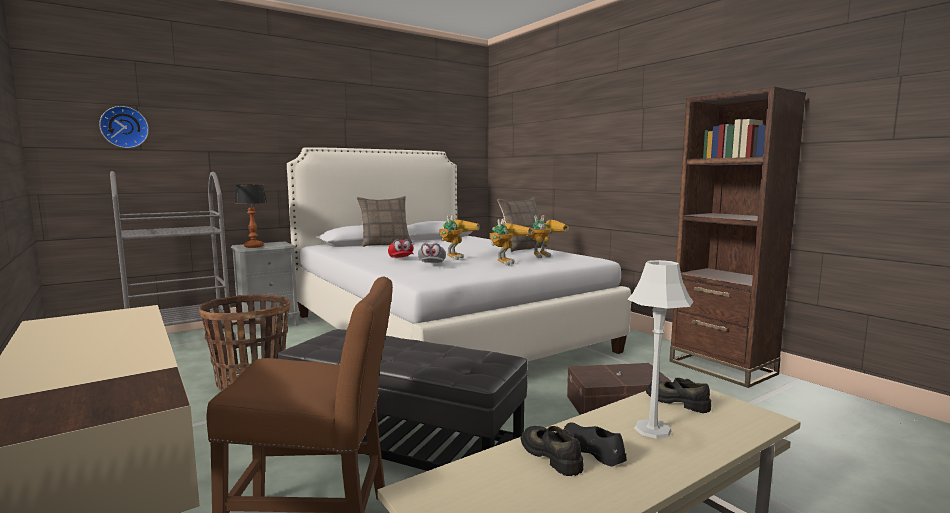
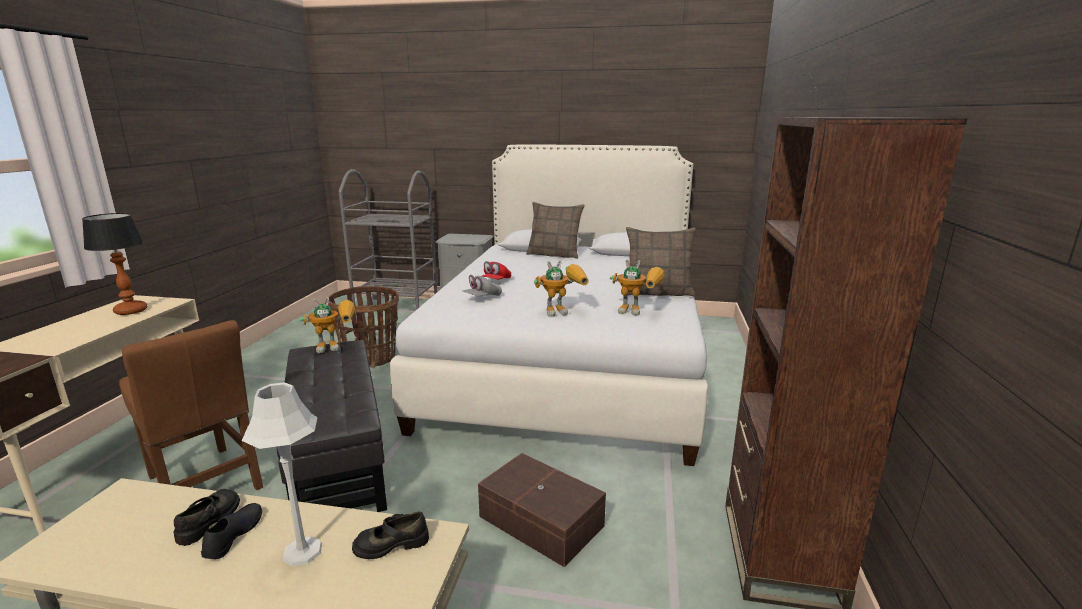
camera: 45 degrees right, 10 degrees up
(124, 127) = (375, 130): wall clock -> none
(254, 246) = (453, 238): table lamp -> table lamp (131, 311)
(455, 257) = (539, 290): toy robot -> toy robot (337, 346)
(677, 401) = (391, 544): black shoe -> black shoe turned 105 degrees counterclockwise

